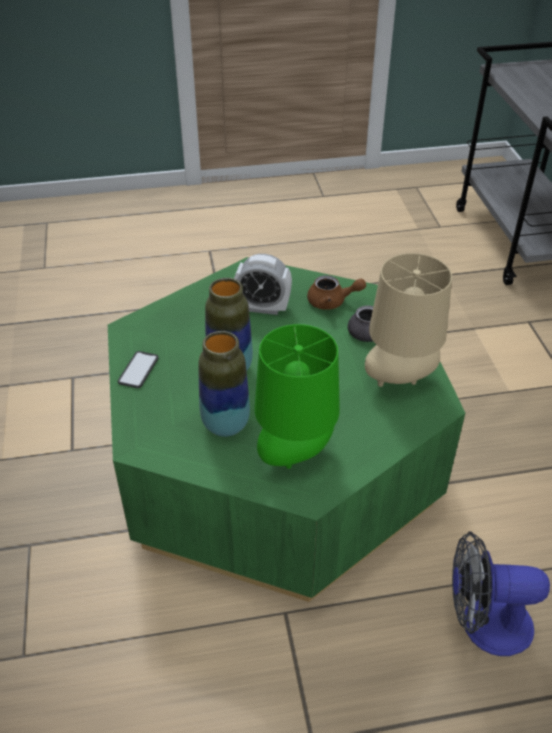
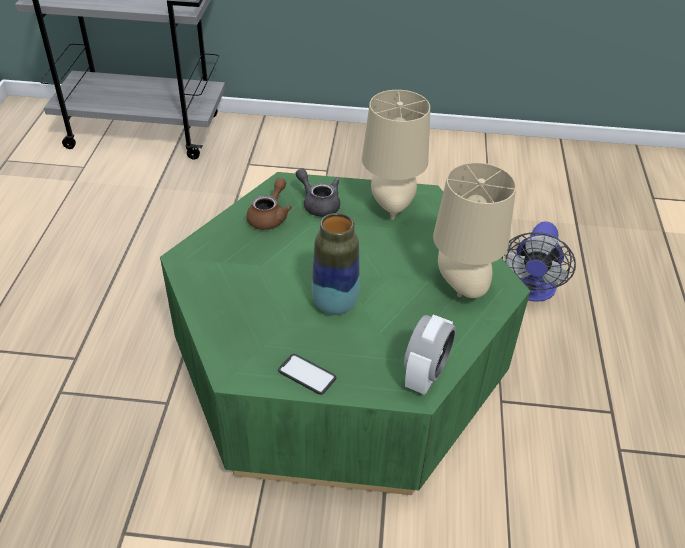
camera: 75 degrees left, 0 degrees up
(225, 425) = (410, 322): vase -> none
(263, 308) = (253, 263): alarm clock -> alarm clock (425, 375)
(295, 457) = (461, 286): green table lamp -> beige table lamp

